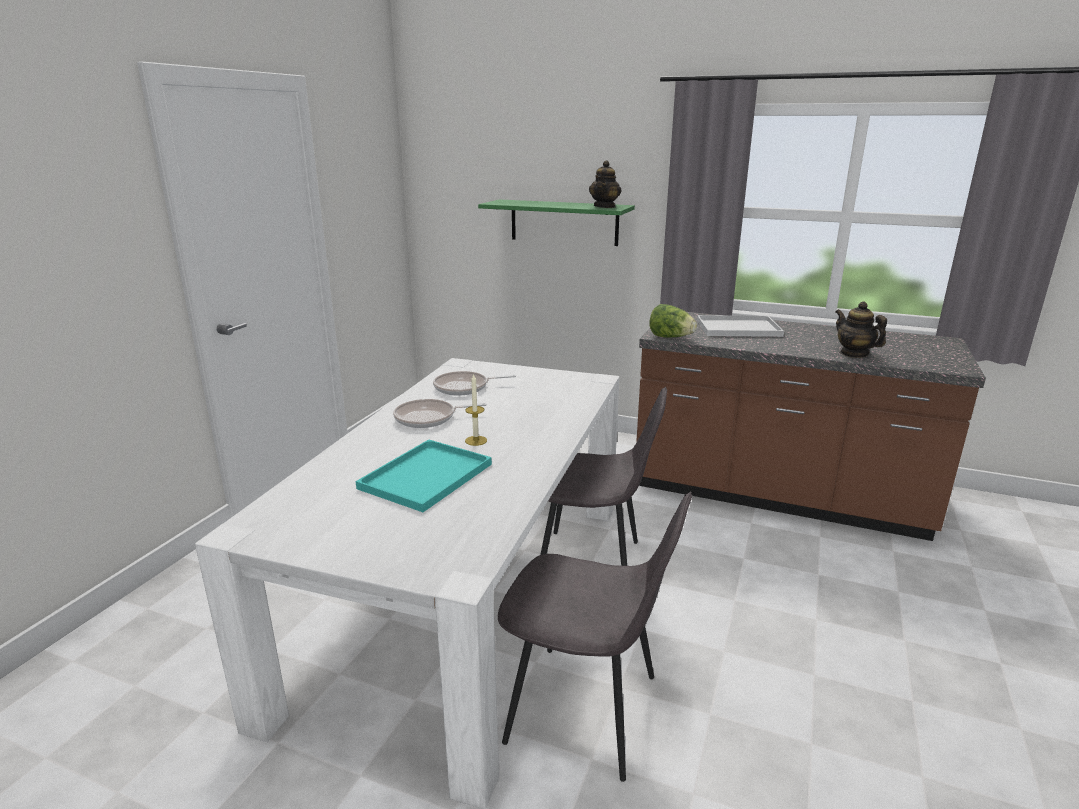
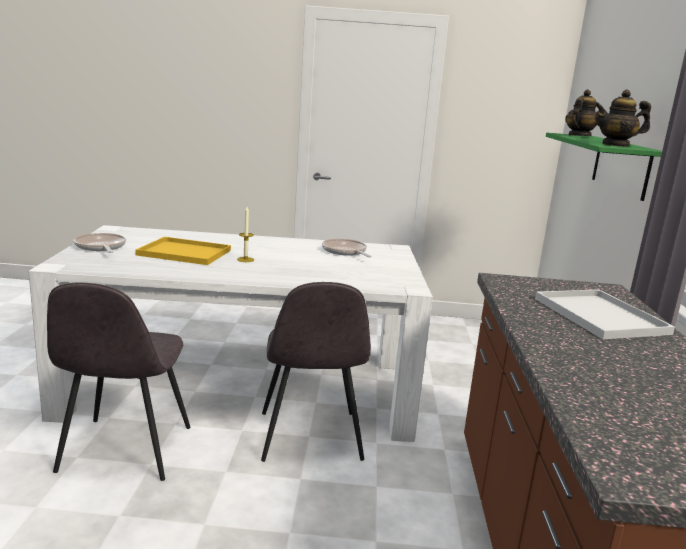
camera: 70 degrees right, 5 degrees down
(426, 475) = (186, 252): turquoise tray -> yellow tray
(429, 418) = (278, 247): frying pan -> frying pan (101, 247)
(670, 337) = (500, 283): lettuce -> none
(854, 354) = (582, 381): teapot -> teapot (578, 136)

